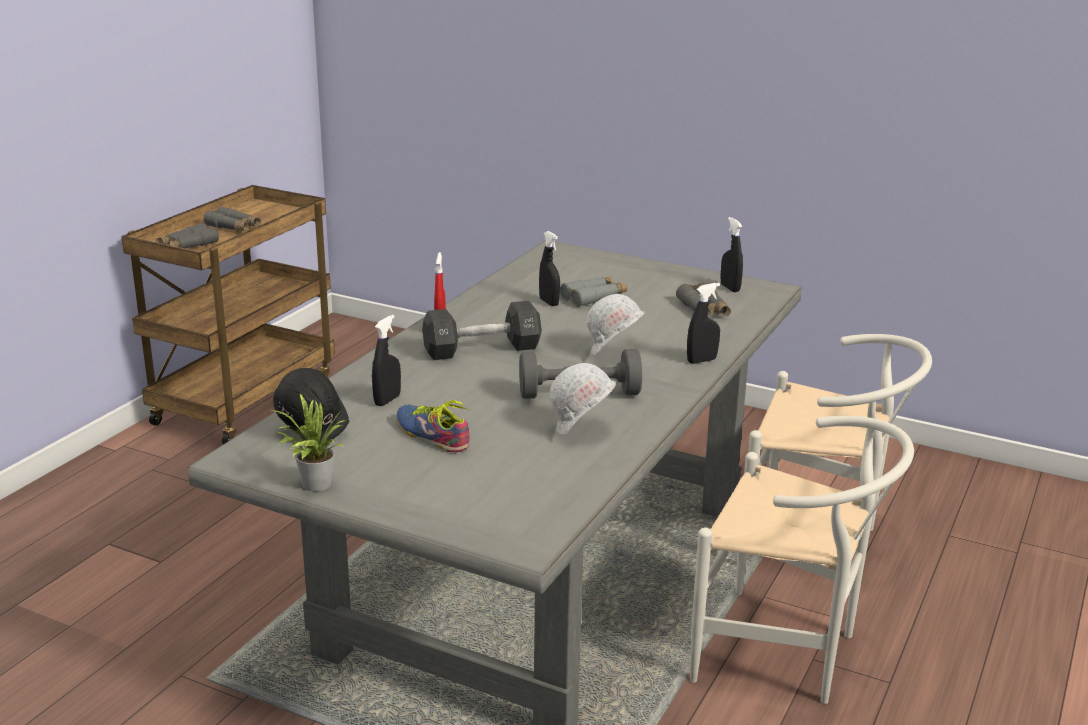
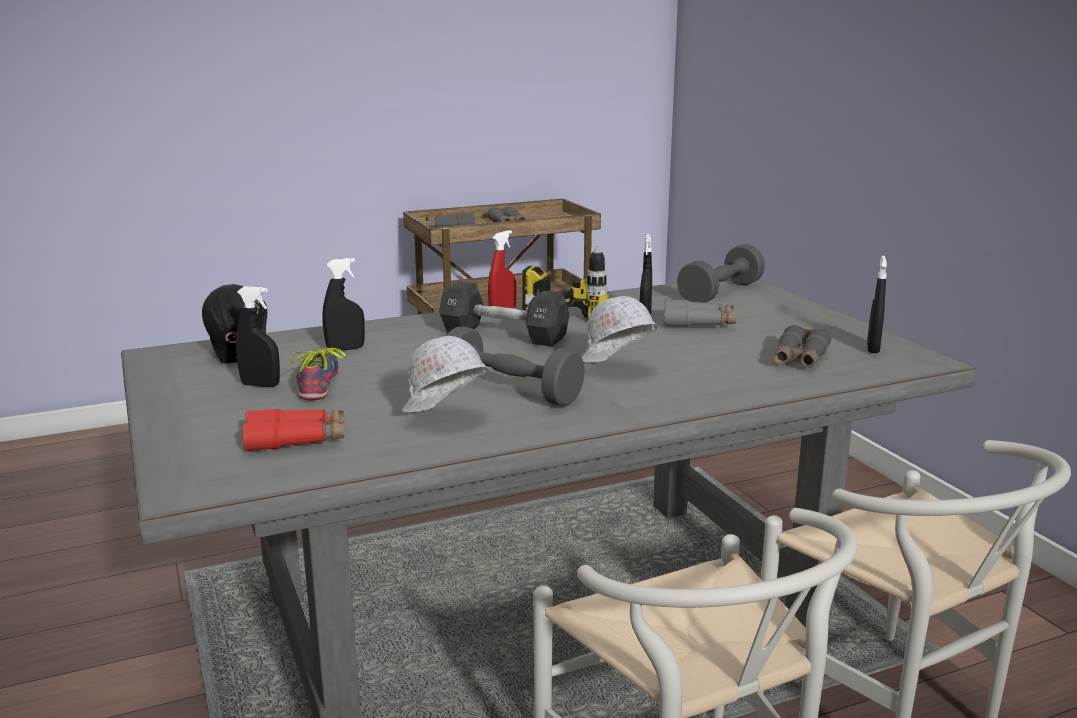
camera: 40 degrees right, 5 degrees down
(313, 485) = (157, 387): potted plant -> none
(485, 309) = (574, 309): none -> power drill
(519, 483) = (296, 440): none -> red binoculars
(560, 264) = (720, 293): none -> grey dumbbell
(702, 360) = (701, 399): black spray bottle -> black spray bottle (260, 385)

